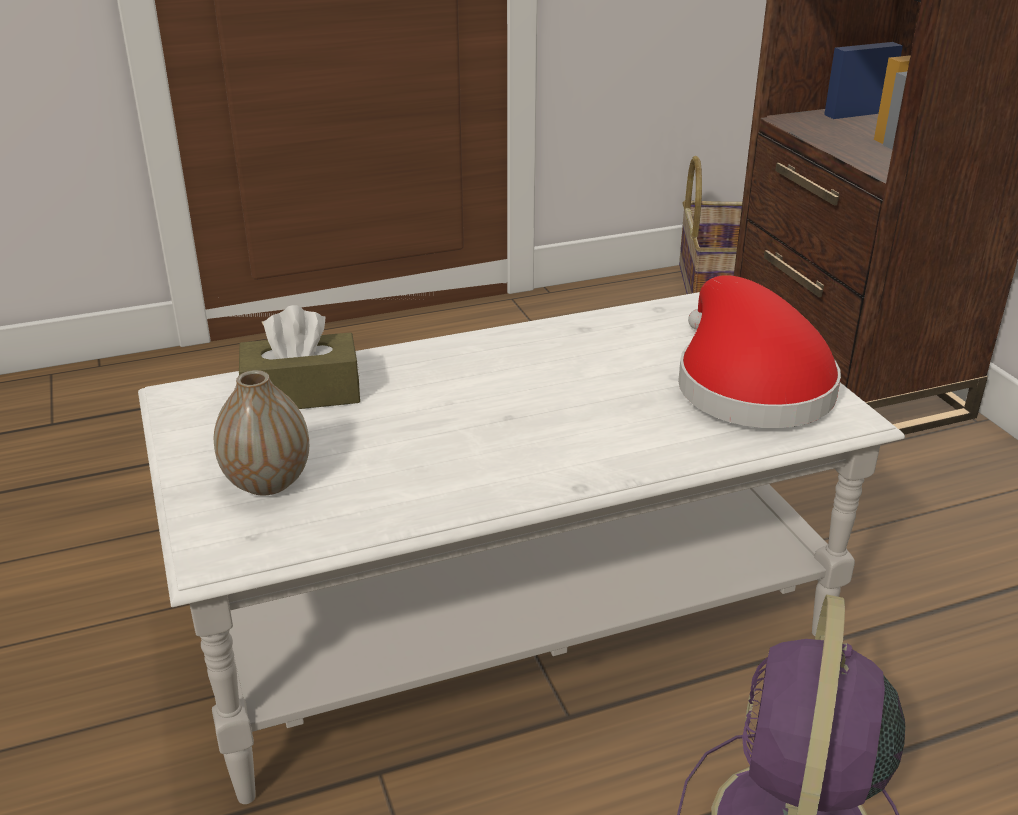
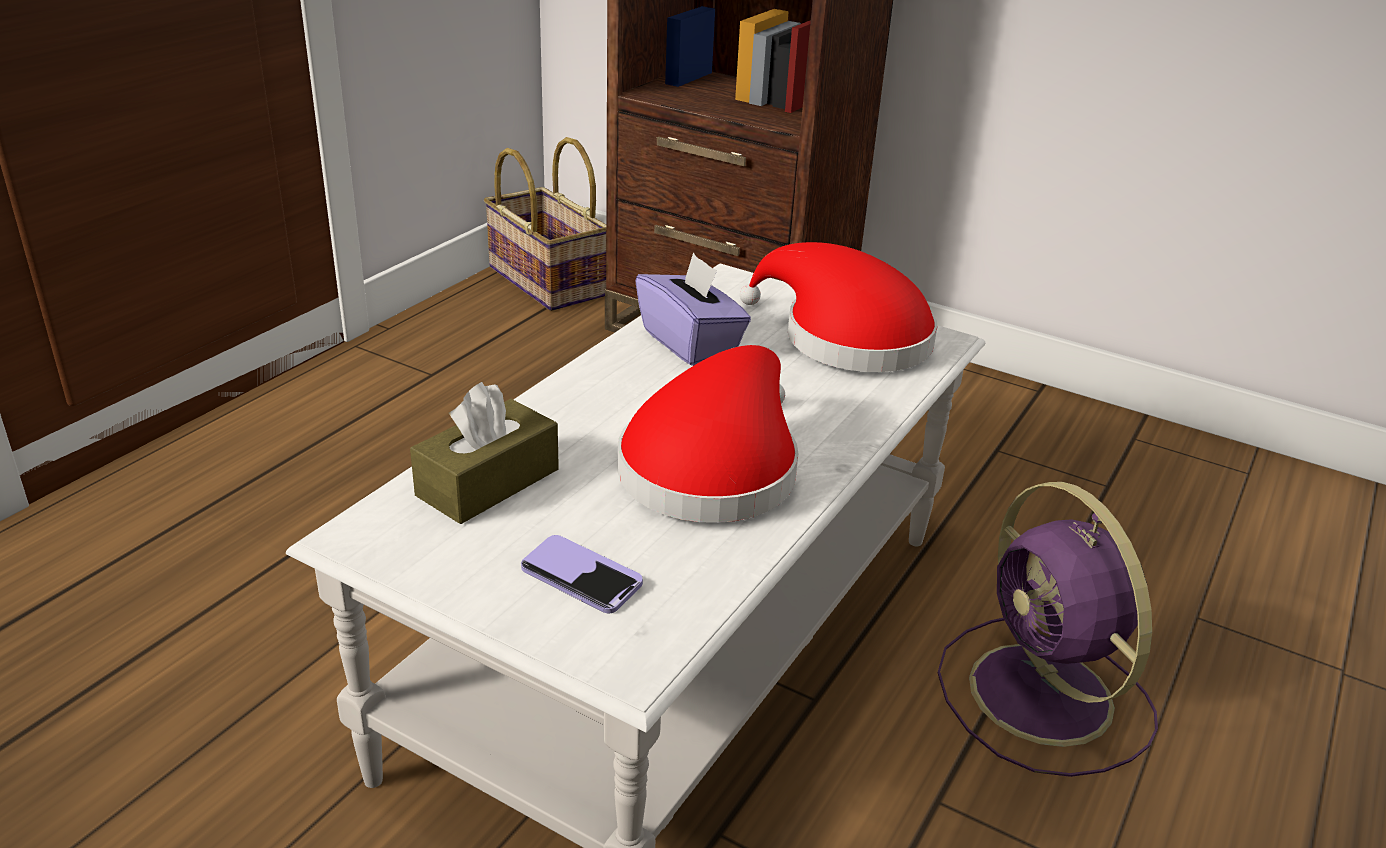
camera: 40 degrees left, 0 degrees up
(267, 482) = (581, 577): vase -> phone
(473, 444) = (713, 467): none -> red hat
(598, 344) = (691, 342): none -> purple tissue box

